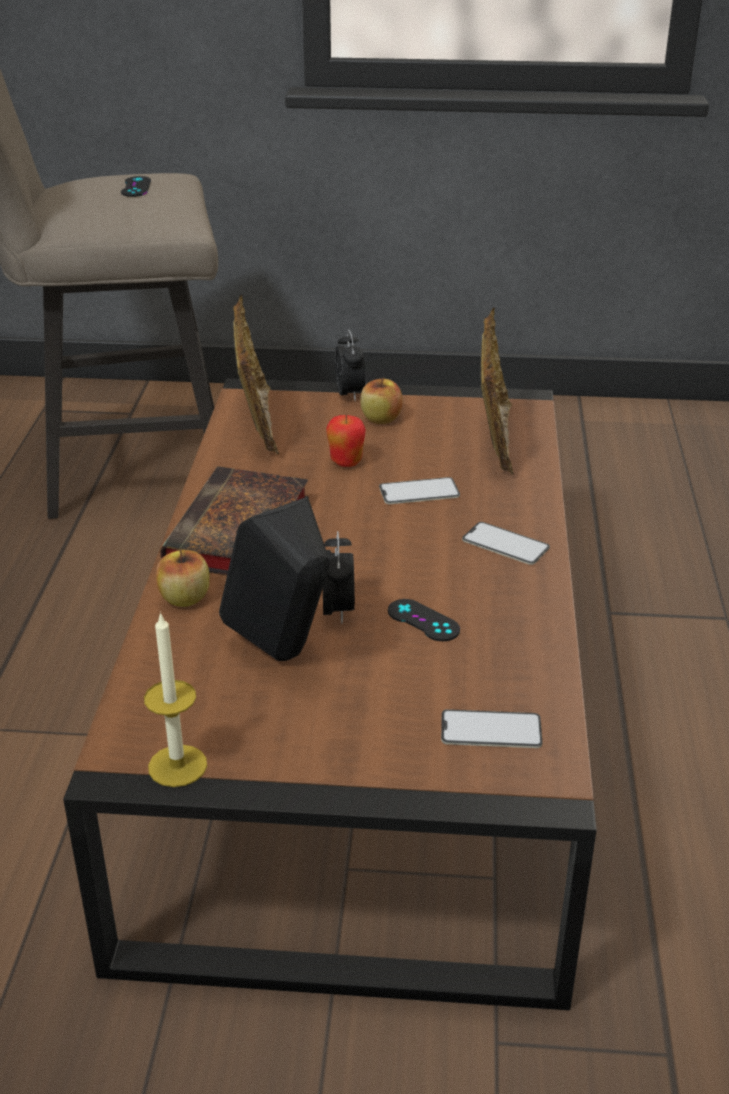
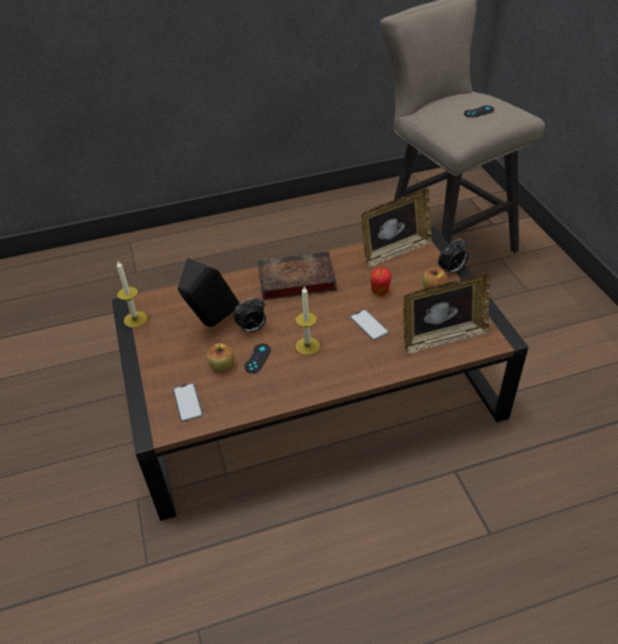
camera: 70 degrees right, 10 degrees up
(184, 598) = (239, 282): apple -> apple (222, 366)
(428, 561) = (307, 346): none -> candle
(505, 544) = (338, 369): phone -> none

